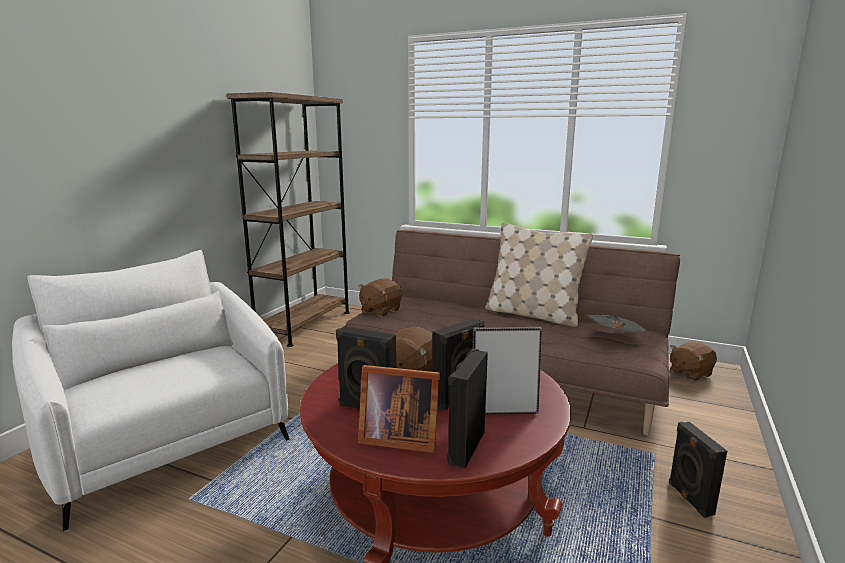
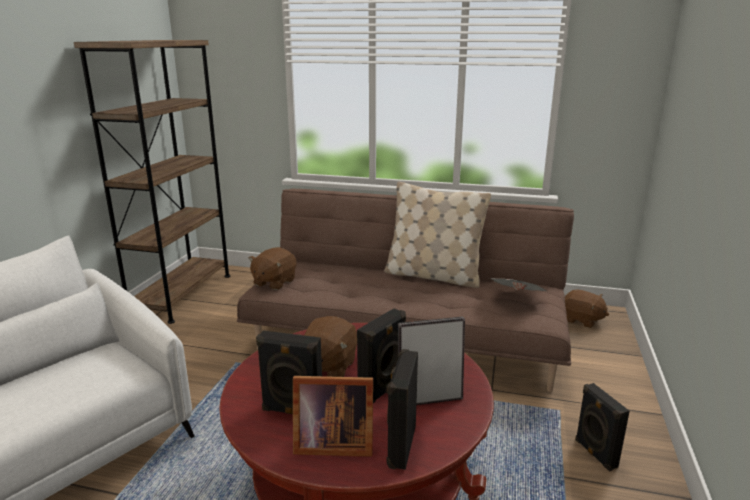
camera: 10 degrees left, 5 degrees up
(689, 373) = (581, 320): brown plush toy -> brown plush toy turned 105 degrees counterclockwise

